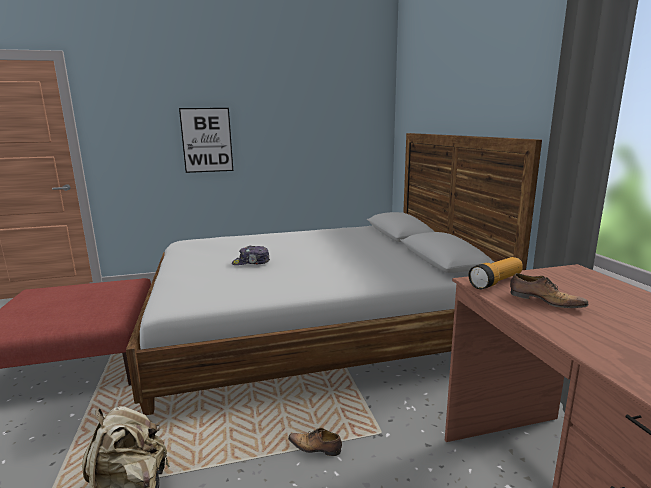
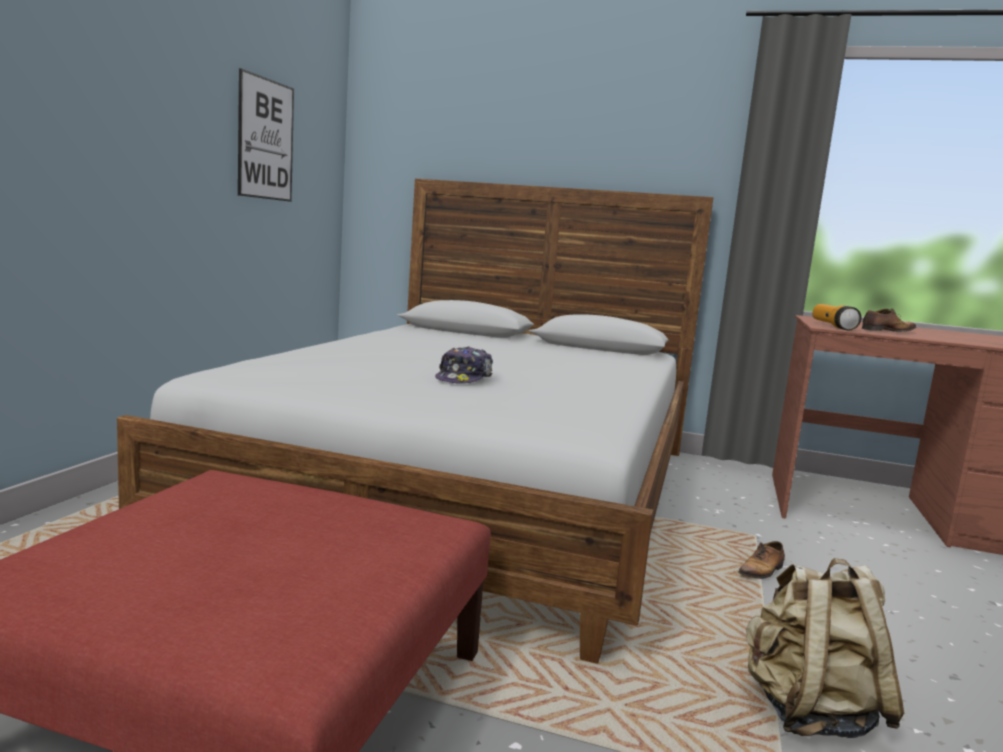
camera: 60 degrees left, 5 degrees down
(207, 140) = (95, 134): picture -> picture (265, 139)

